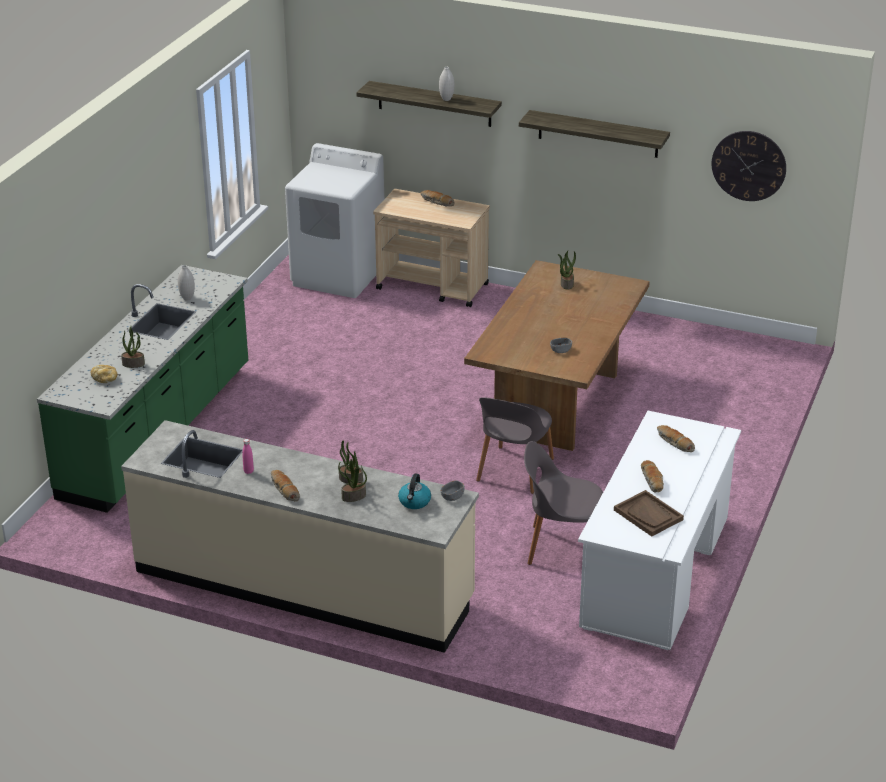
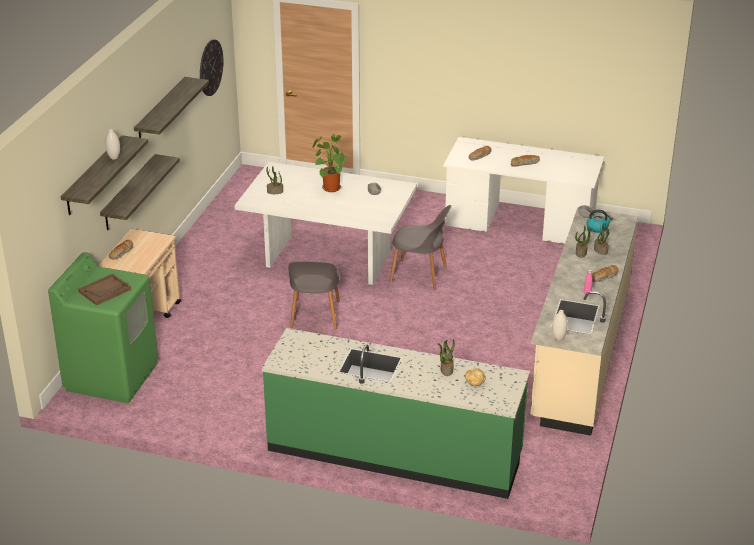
camera: 95 degrees left, 0 degrees up
(187, 298) = (327, 355): white vase -> white vase (558, 339)
(339, 275) = (112, 376): white washing machine -> green washing machine
(502, 170) = (129, 193): none -> shelf
(557, 404) = (329, 259): brown dining table -> white dining table
(561, 547) = (504, 255): grey chair -> grey chair (315, 315)
(576, 320) = (330, 187): none -> potted plant
(648, 515) = (561, 165): brown tray -> brown tray (105, 290)

